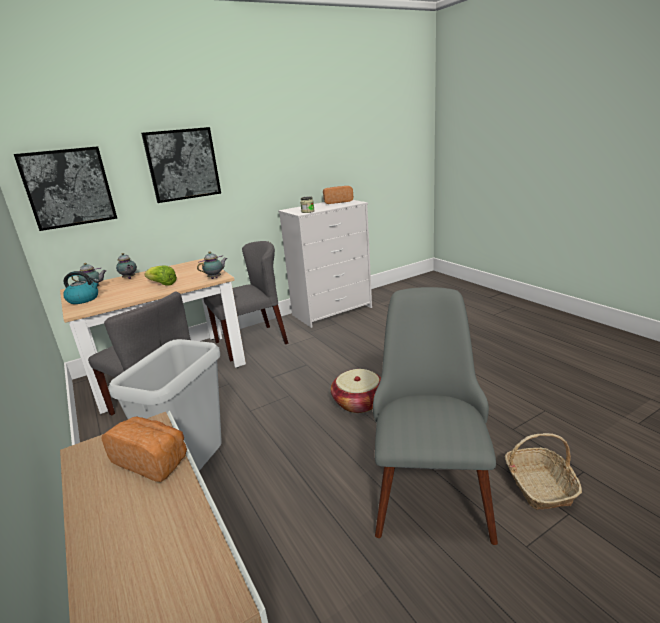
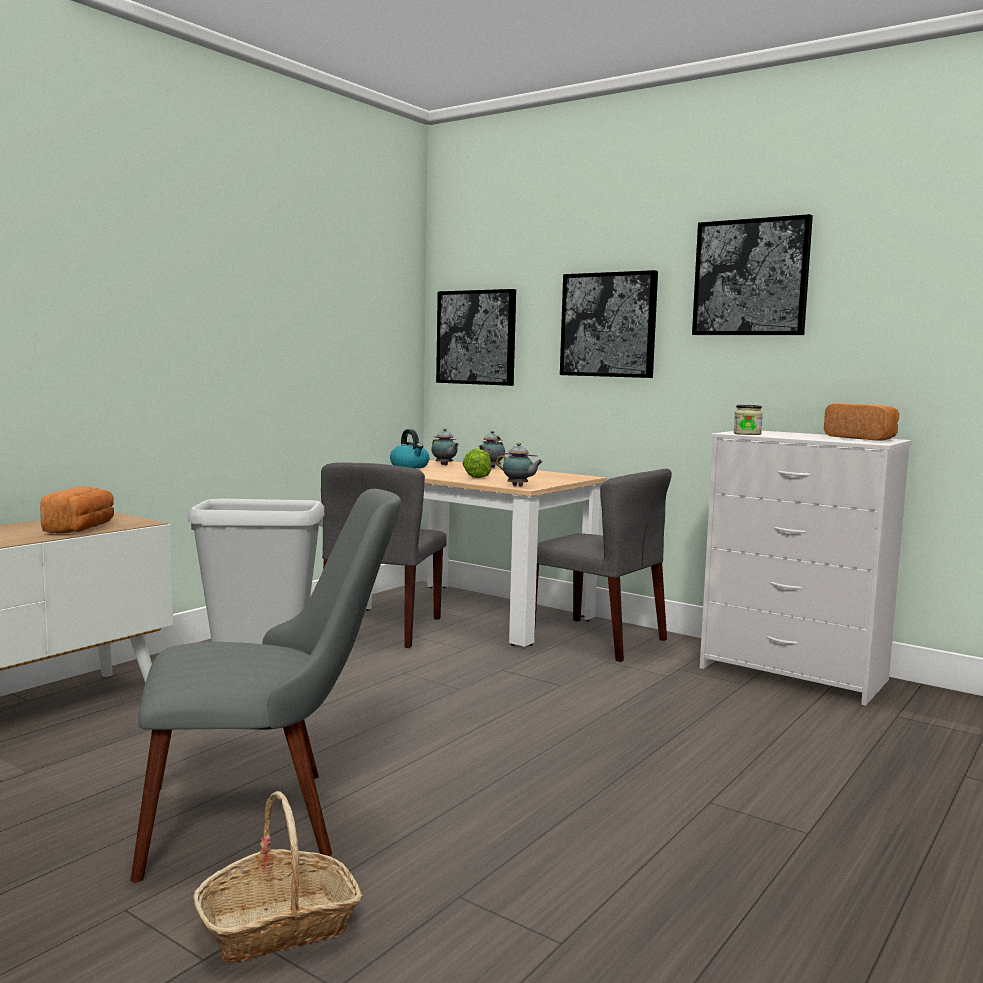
camera: 65 degrees right, 15 degrees down
(263, 129) = (751, 278): none -> picture
(359, 402) = (469, 739): basket -> none

